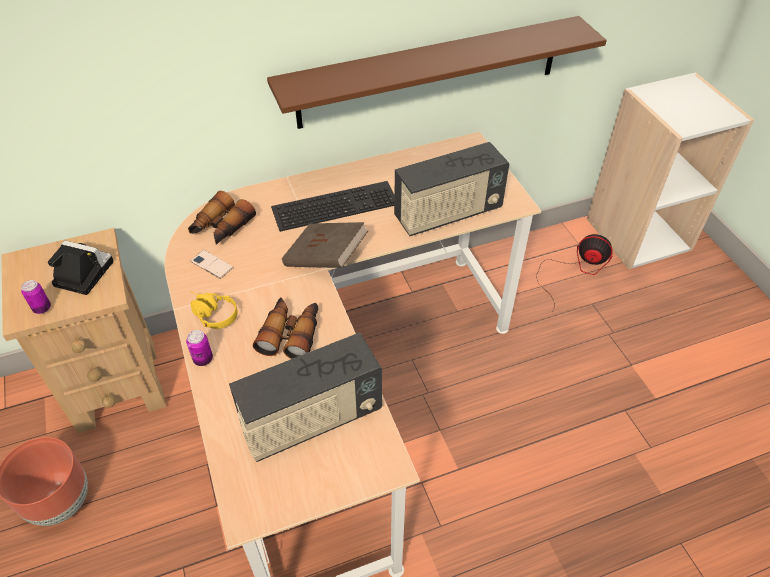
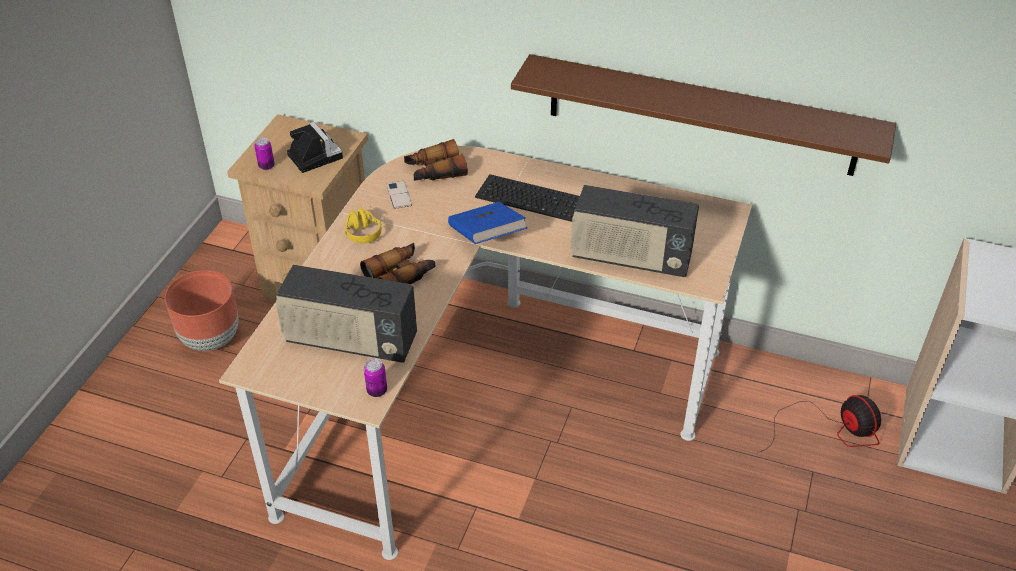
camera: 40 degrees right, 5 degrees down
(203, 359) = (324, 257): can -> can (377, 391)
(325, 259) = (486, 237): brown book -> blue book

